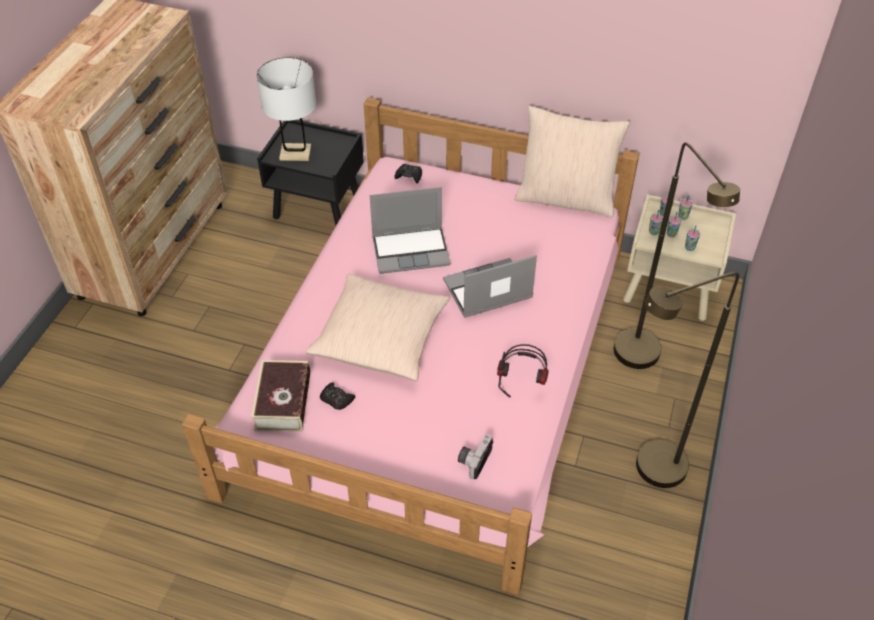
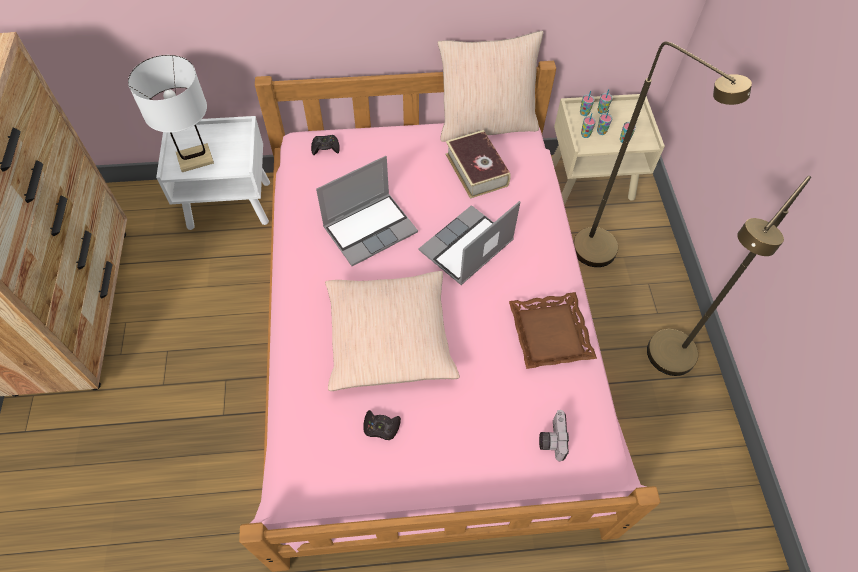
camera: 25 degrees left, 10 degrees up
(283, 401) = (326, 453): book -> book (476, 170)
(319, 209) = (231, 204): black nightstand -> white nightstand
(522, 381) = (550, 334): headphones -> brown tray

